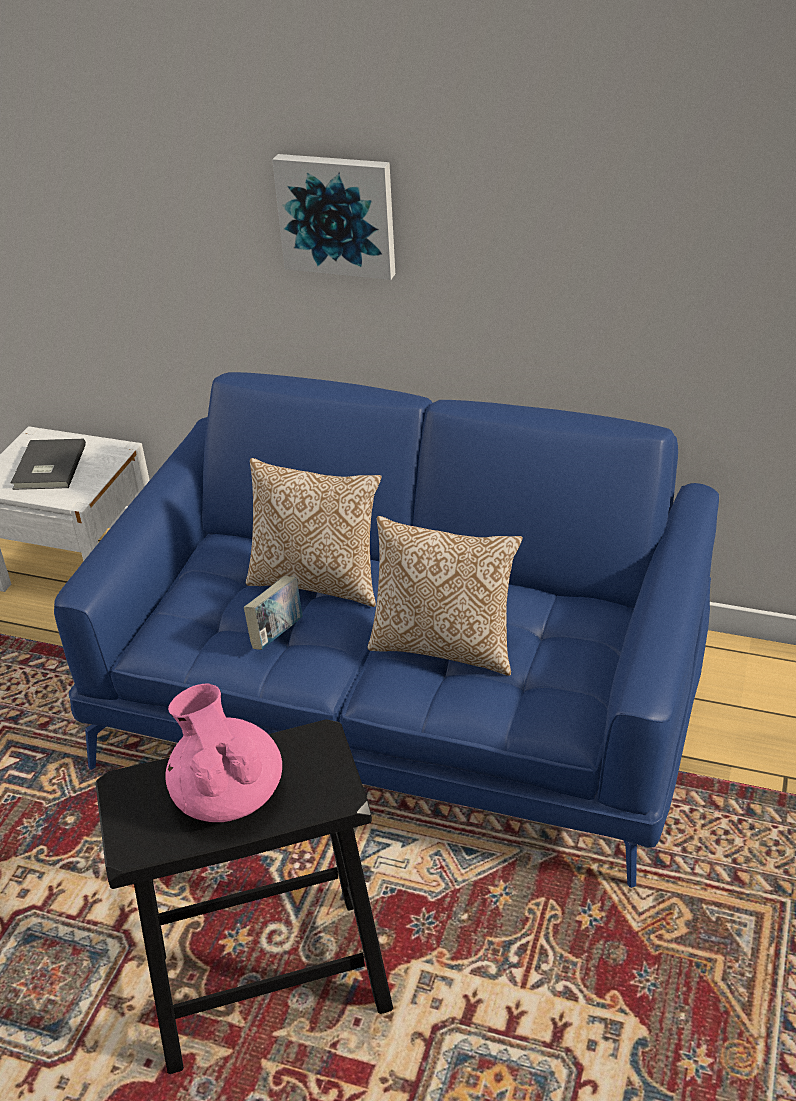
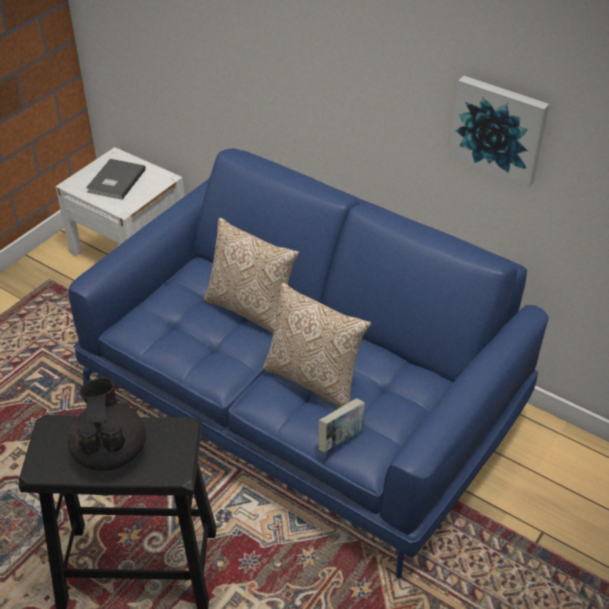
camera: 15 degrees right, 5 degrees up
(228, 794) = (110, 451): pink teapot -> black teapot
(277, 634) = (208, 342): book -> book (341, 439)
(337, 214) = (318, 57): picture -> picture (499, 129)

